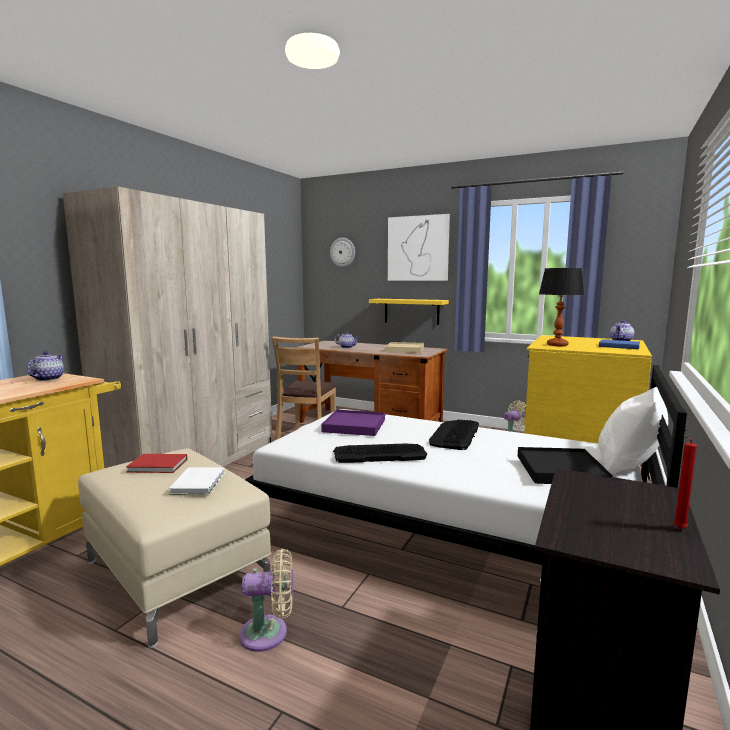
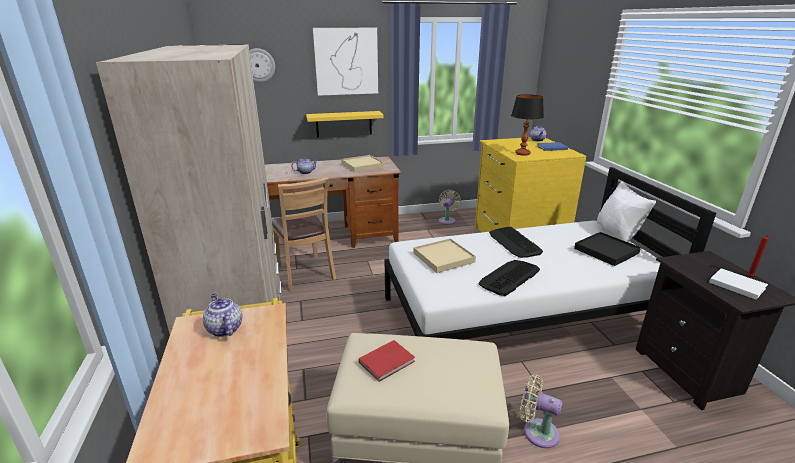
camera: 40 degrees left, 15 degrees up
(199, 482) = (453, 358): white book -> white book (735, 284)
(269, 633) = (537, 431): beige fan -> beige fan turned 105 degrees counterclockwise
(354, 425) = (443, 257): purple tray -> beige tray

